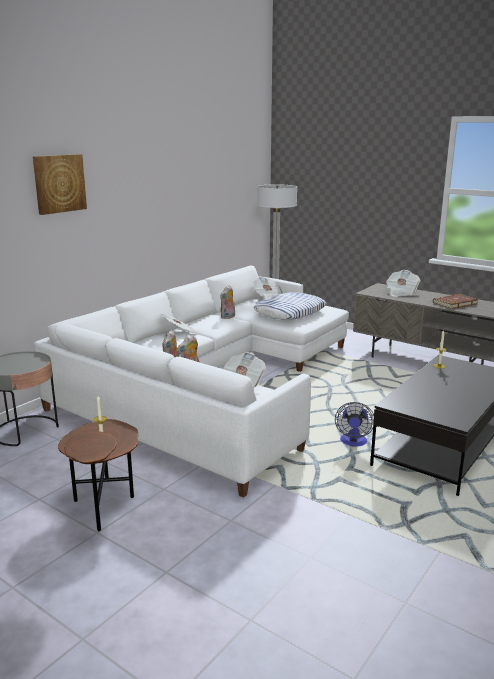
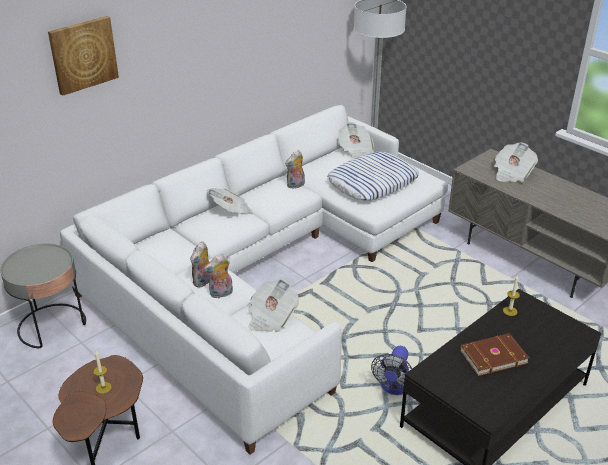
camera: 10 degrees right, 15 degrees up
(454, 303) = (570, 203): brown book -> brown book (492, 355)

